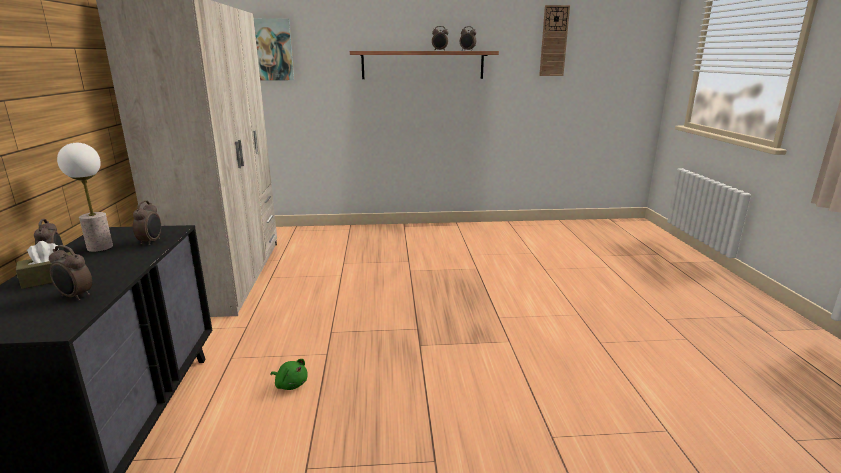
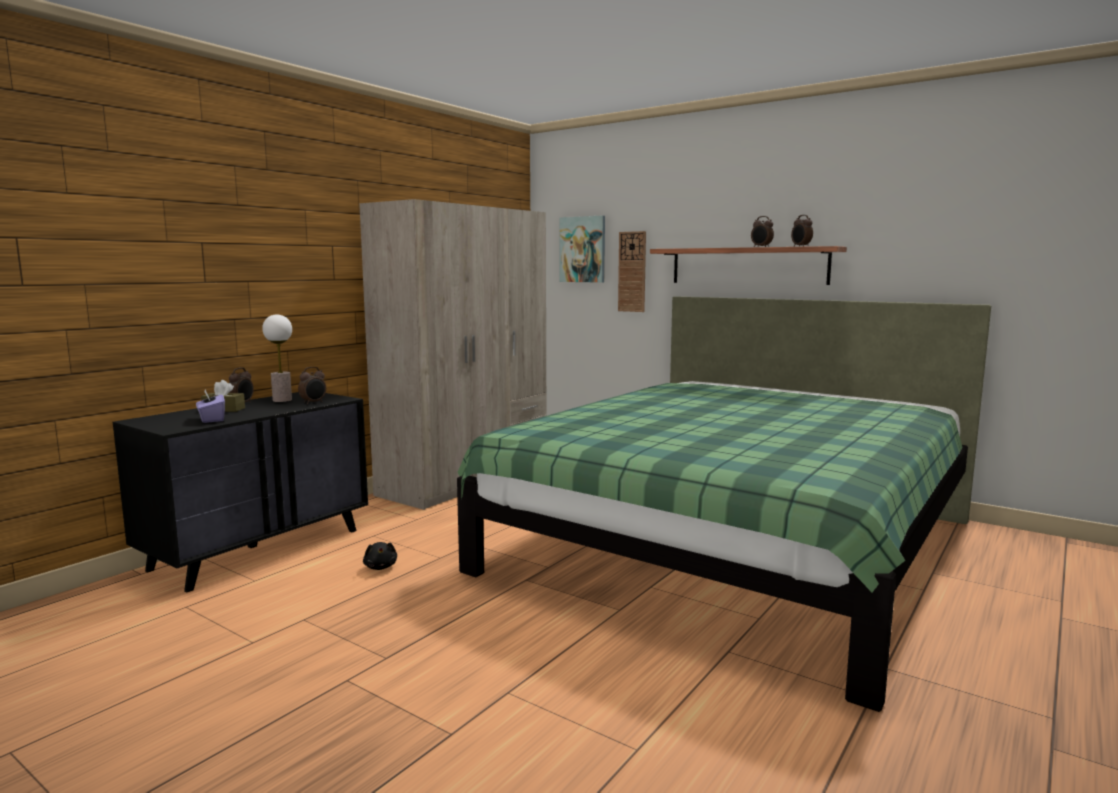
camera: 40 degrees right, 10 degrees down
(75, 297) = (211, 419): alarm clock -> purple tissue box
(290, 384) = (380, 567): green plush toy -> black plush toy
(493, 270) = (733, 545): none -> green bed
(554, 41) = (946, 230): wall clock -> wall clock (632, 272)

